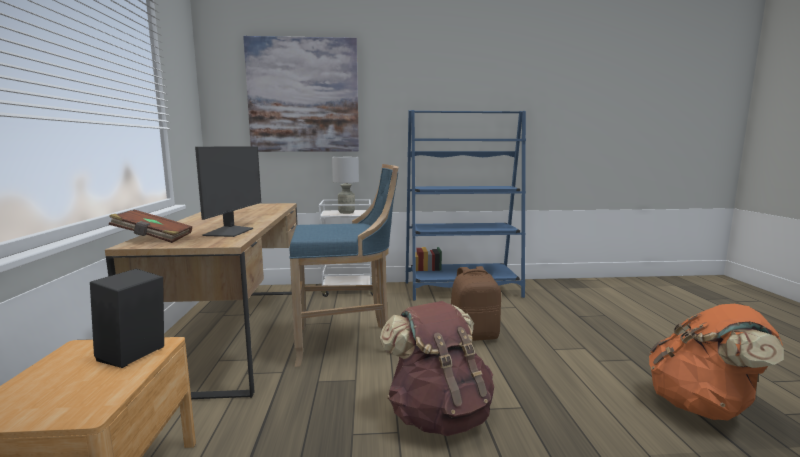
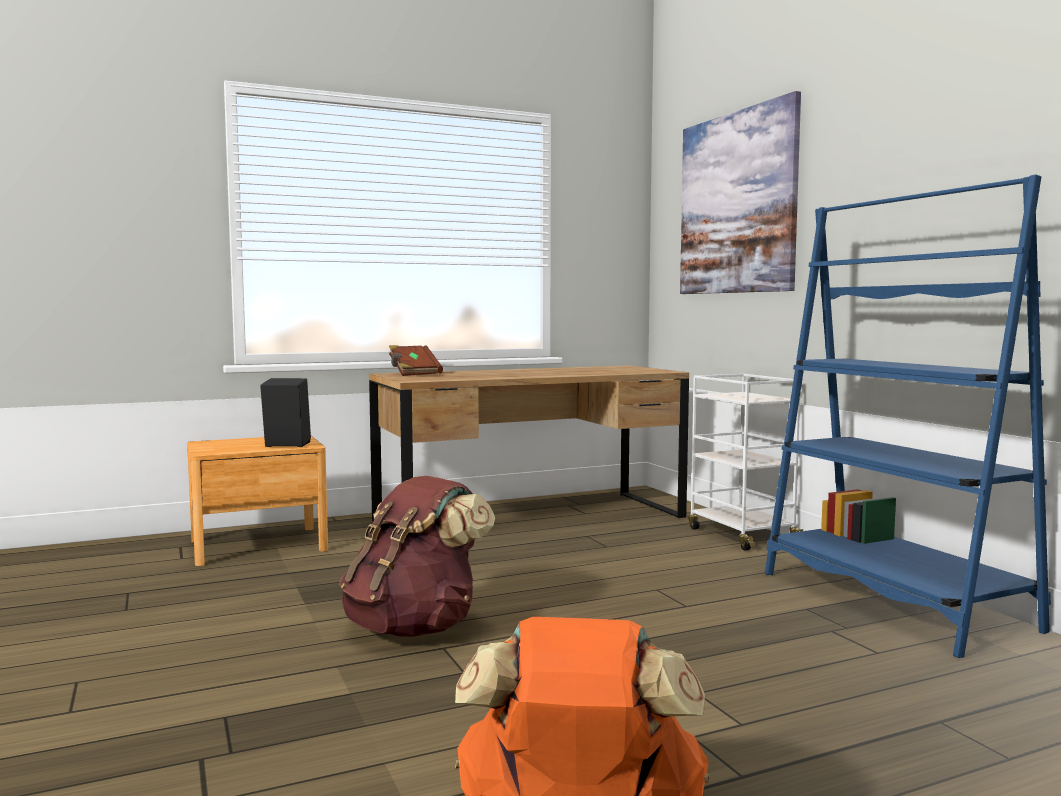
camera: 70 degrees right, 5 degrees down
(230, 232) = (462, 377): monitor -> none
(346, 212) = (744, 396): grey table lamp -> none
(347, 342) = (560, 562): blue stool -> none
(474, 336) = (673, 627): brown backpack -> none

